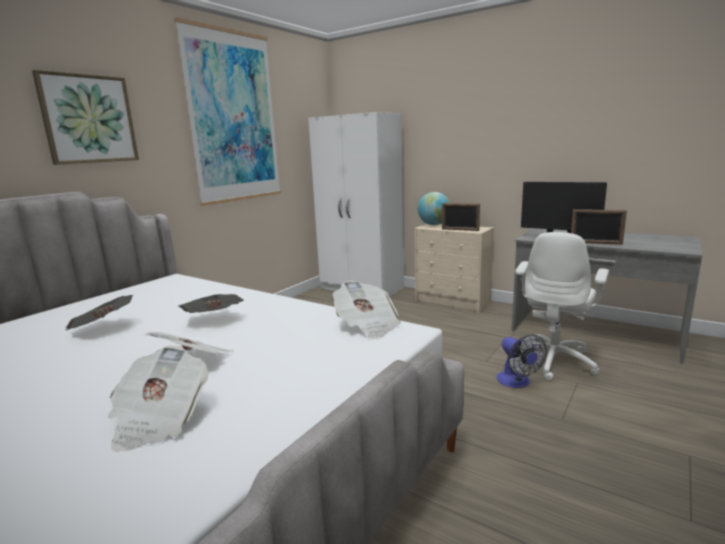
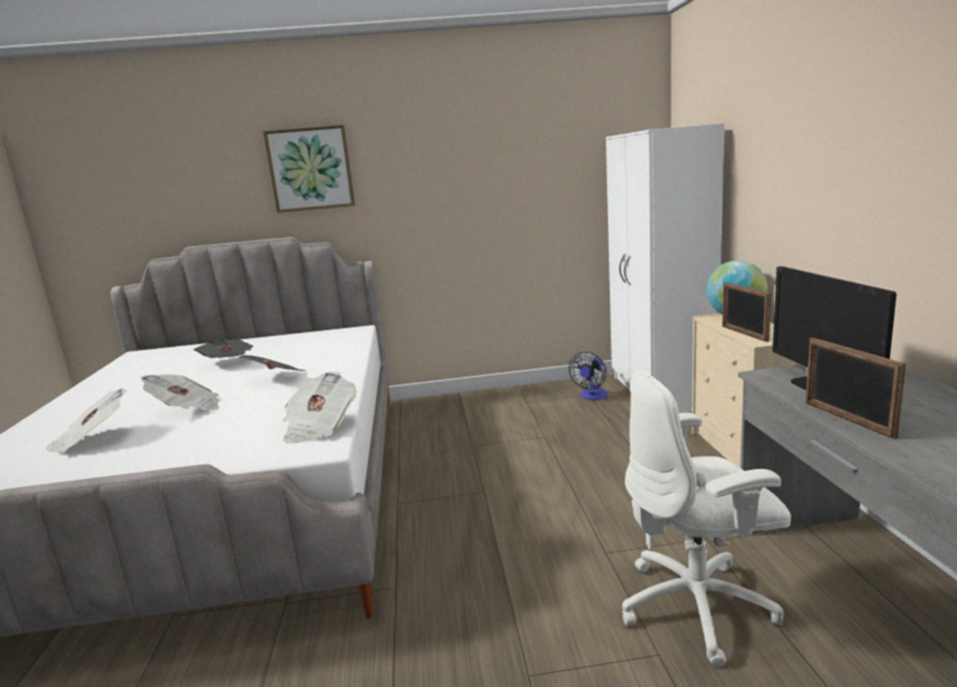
camera: 50 degrees right, 0 degrees up
(233, 118) = (482, 150): picture -> none
(517, 382) = (580, 600): fan -> fan (592, 397)

